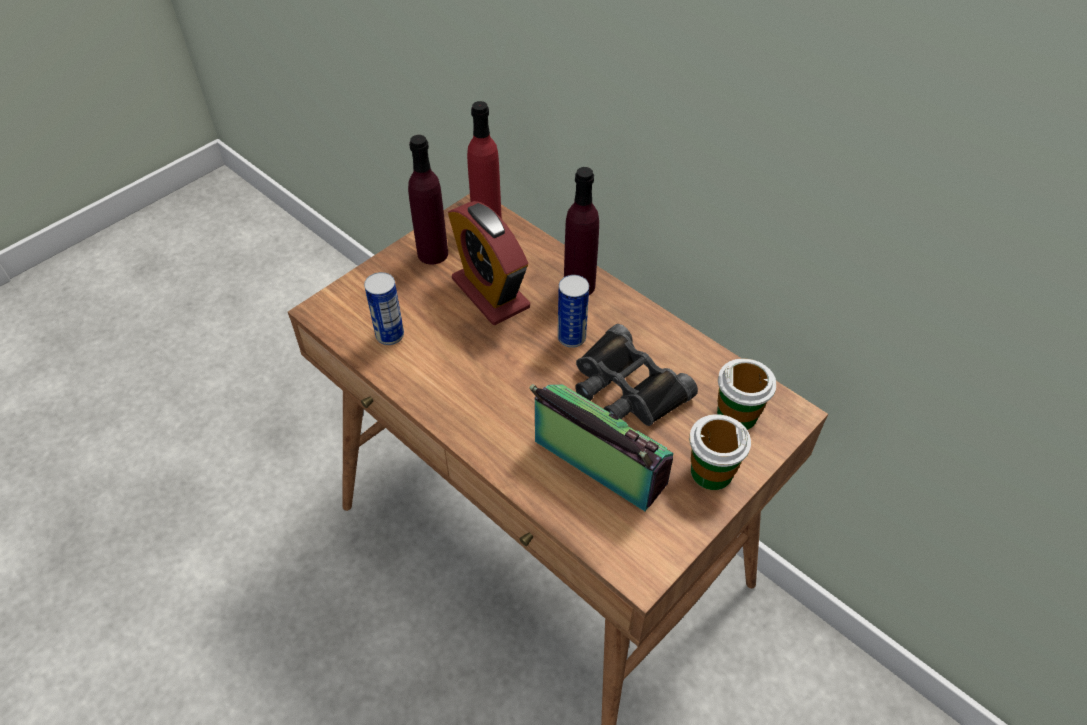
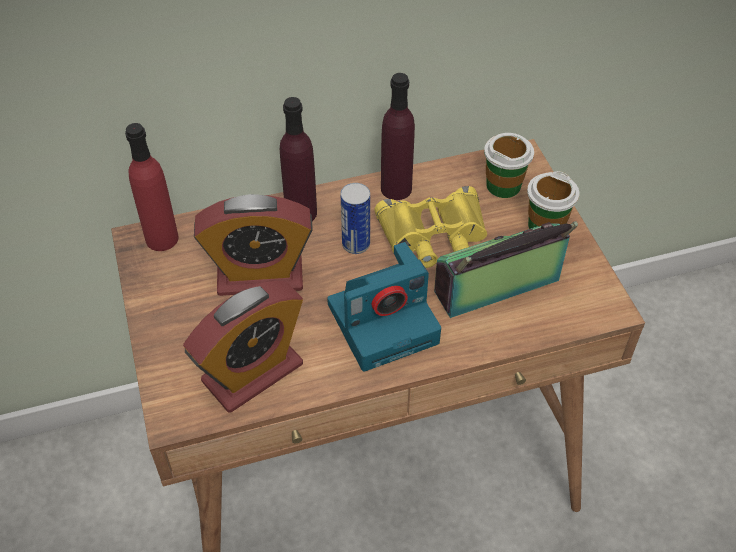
camera: 60 degrees left, 0 degrees up
(390, 335) = (252, 373): can -> alarm clock
(432, 253) = (171, 297): purple bottle -> purple bottle (396, 189)
(498, 395) = (384, 321): none -> camera
(626, 388) = (434, 235): black binoculars -> yellow binoculars

